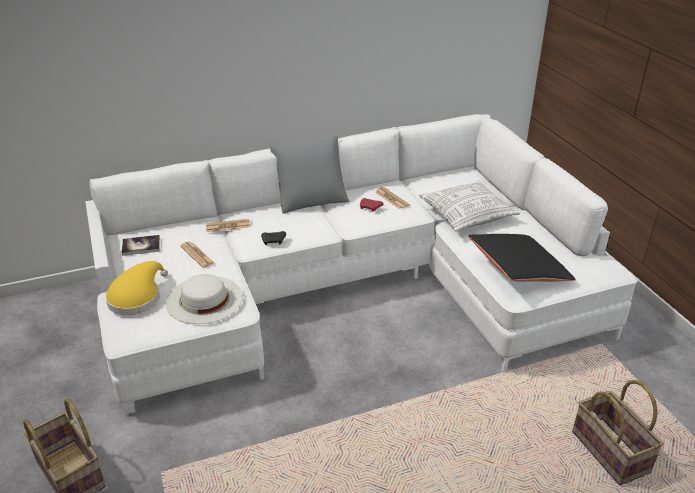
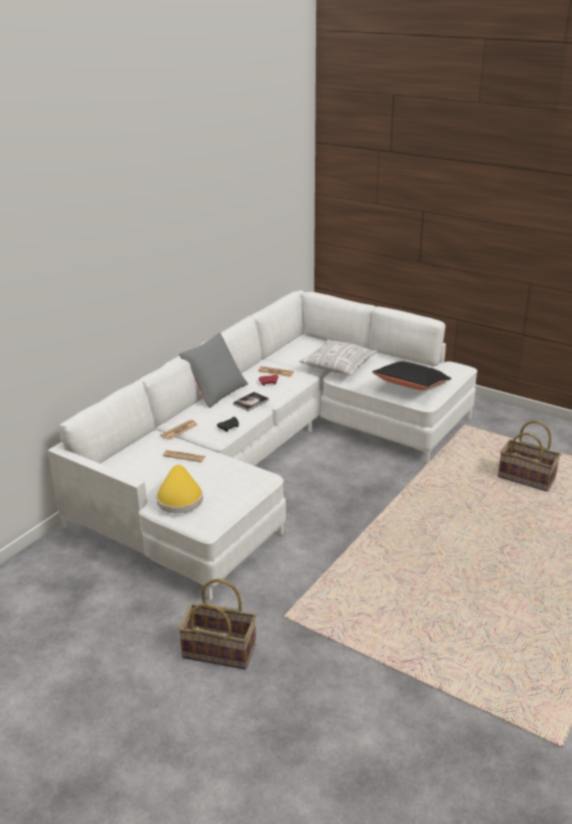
camera: 35 degrees left, 5 degrees down
(141, 246) = (129, 468): book -> book (251, 402)
(204, 299) = (233, 479): white hat -> none

